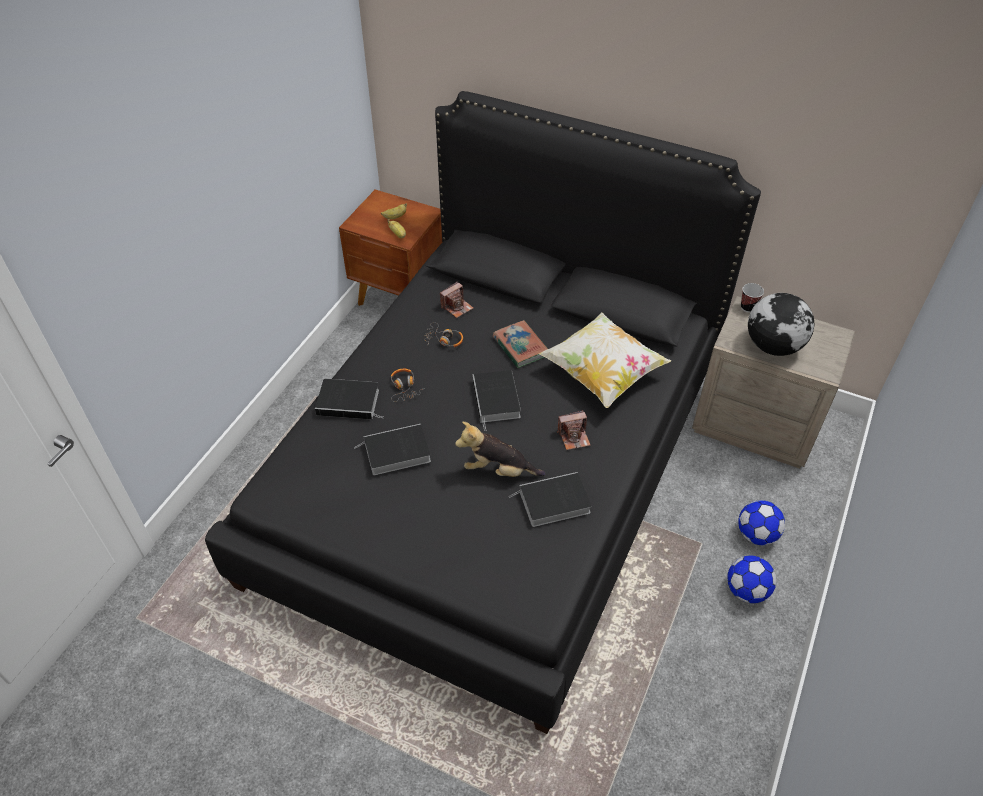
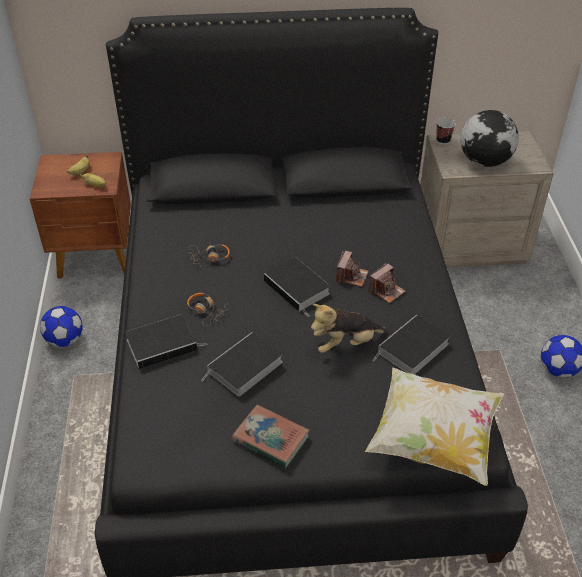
camera: 30 degrees left, 5 degrees down
(457, 307) = (199, 226): camera -> camera (351, 276)
(520, 347) = (282, 238): book -> book (270, 439)
(602, 374) = (368, 233): pillow -> pillow (433, 440)
(756, 534) = (533, 325): football -> football (65, 340)

